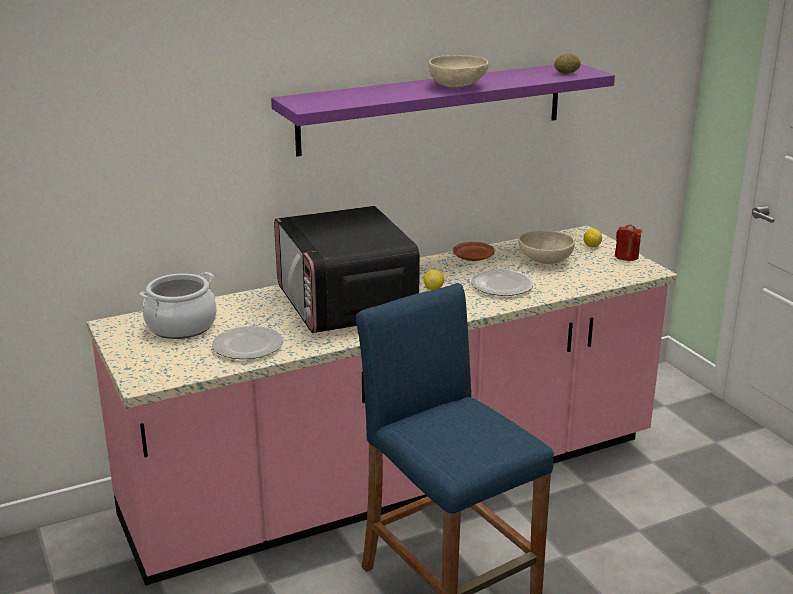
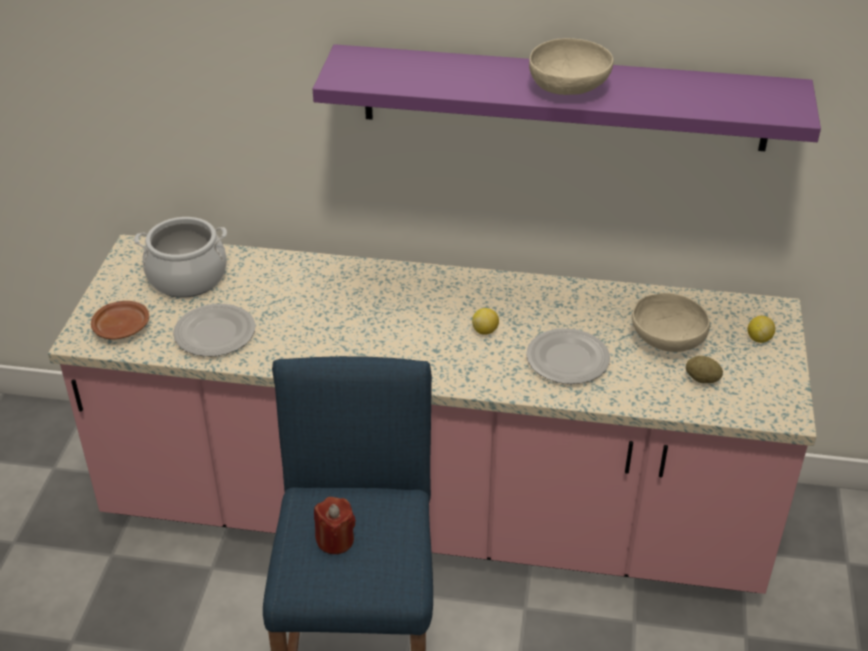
camera: 35 degrees right, 15 degrees up
(346, 304) = (368, 314): microwave -> none
(473, 258) = (587, 299): brown plate -> brown plate (122, 328)
(566, 73) = (755, 103): potato -> potato (702, 379)
(626, 256) = (783, 376): red candle -> red candle (335, 540)

